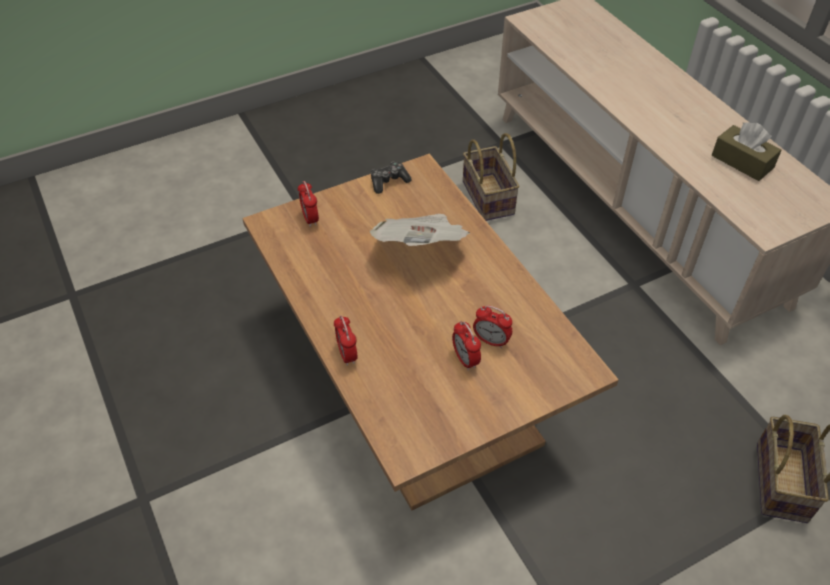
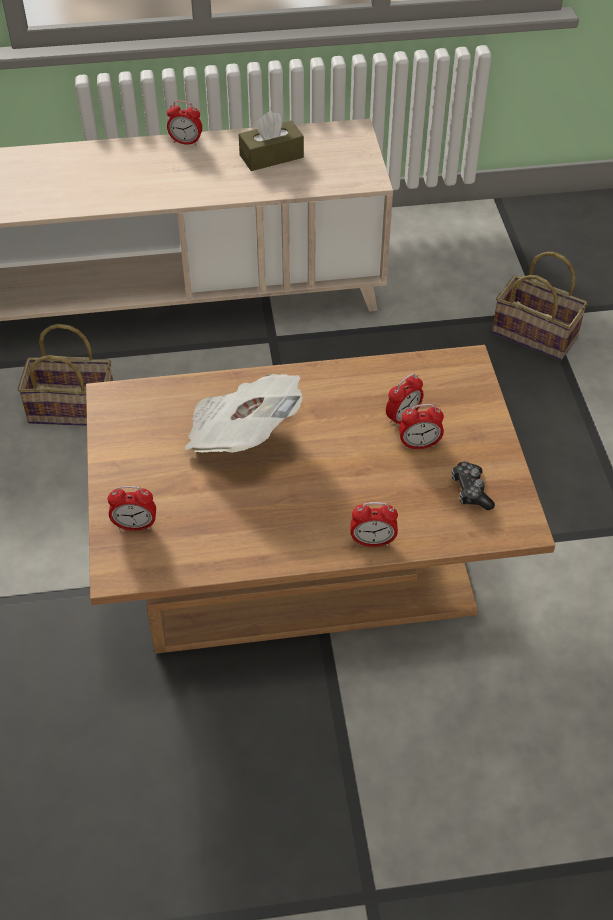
camera: 70 degrees left, 0 degrees up
(389, 181) = (114, 433): game controller -> game controller (471, 491)
(716, 109) = (186, 142): none -> alarm clock

